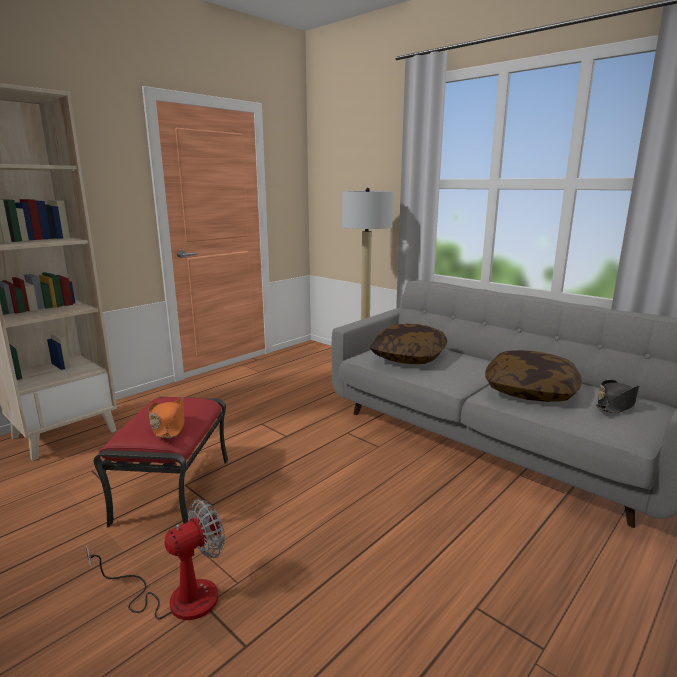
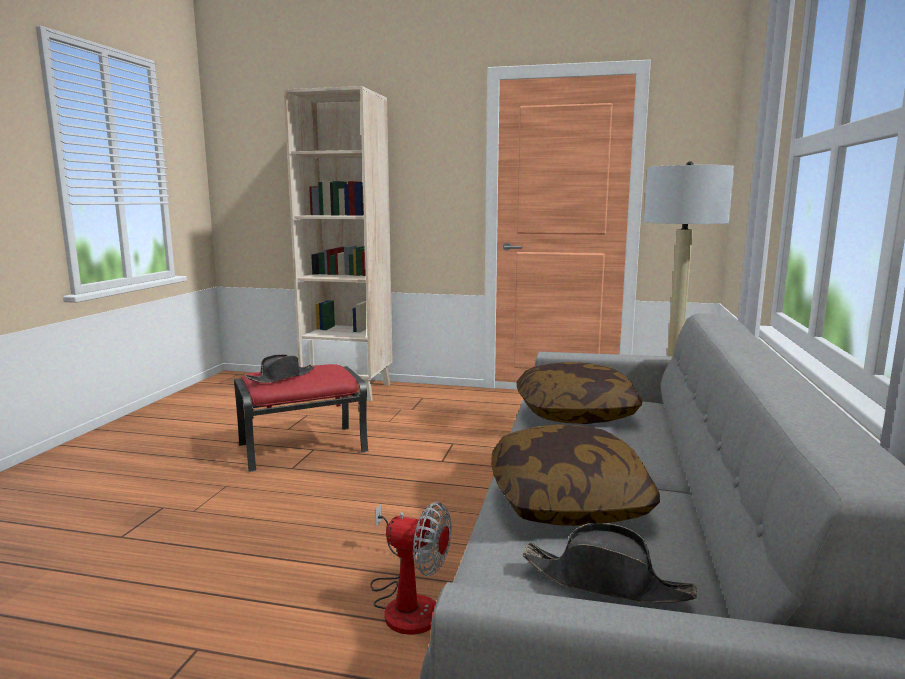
camera: 60 degrees right, 5 degrees down
(168, 425) = (281, 377): orange hat -> black hat
(177, 597) = (169, 494): fan -> fan (406, 602)

